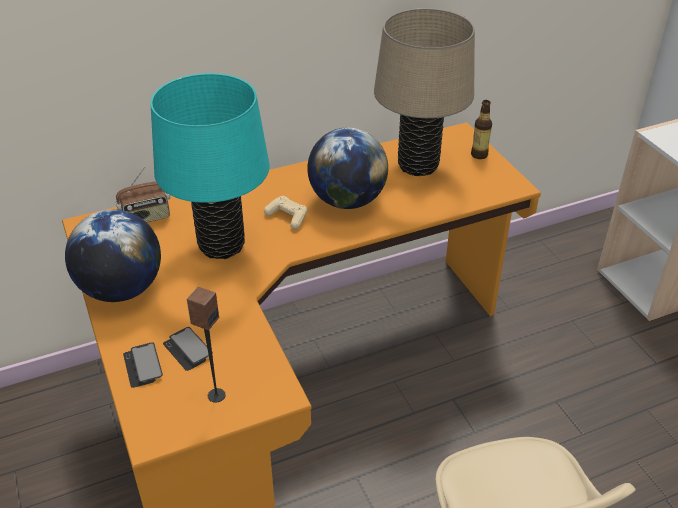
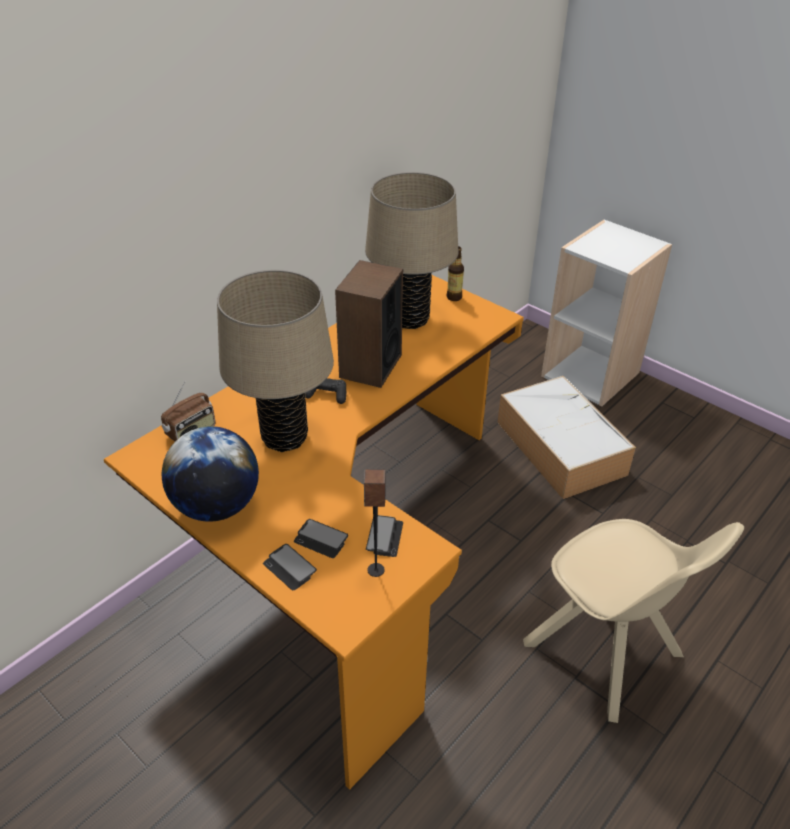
camera: 25 degrees left, 0 degrees up
(221, 246) = (284, 438): turquoise table lamp -> beige table lamp
(246, 367) = (384, 537): none -> phone
(287, 217) = (327, 395): beige game controller -> black game controller
(347, 201) = (370, 366): globe -> speaker
(573, 349) = (558, 447): none -> storage box

